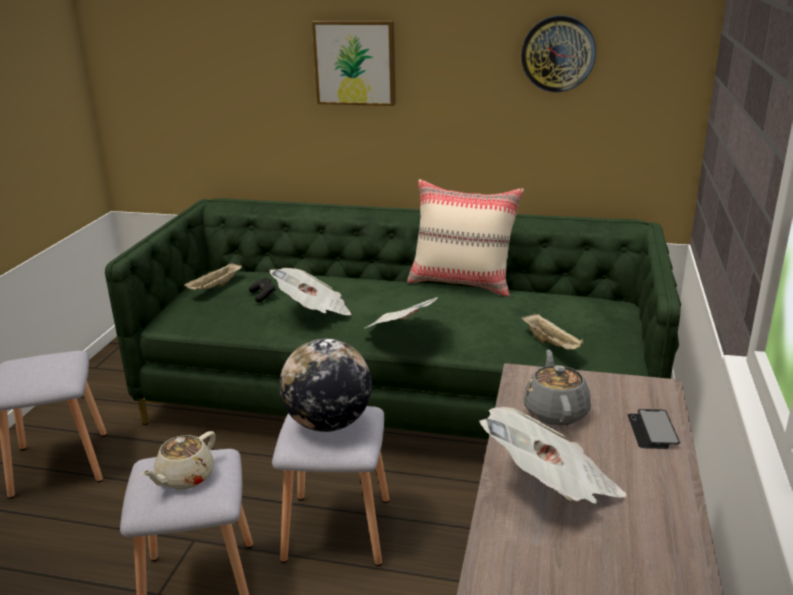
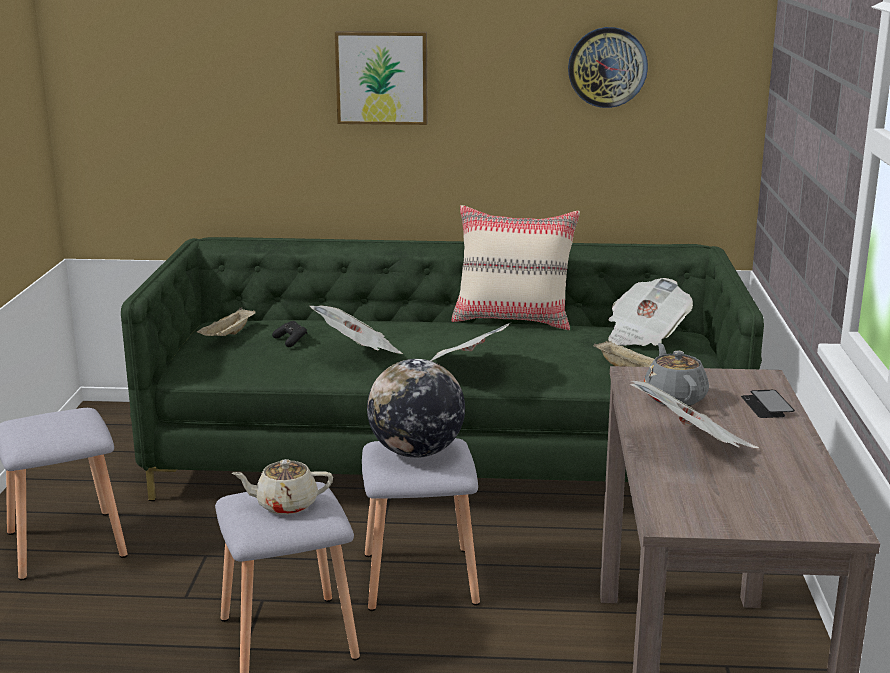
camera: 10 degrees left, 5 degrees down
(184, 477) = (285, 505): beige teapot -> beige teapot turned 60 degrees clockwise
(576, 306) = (644, 335): none -> newspaper

